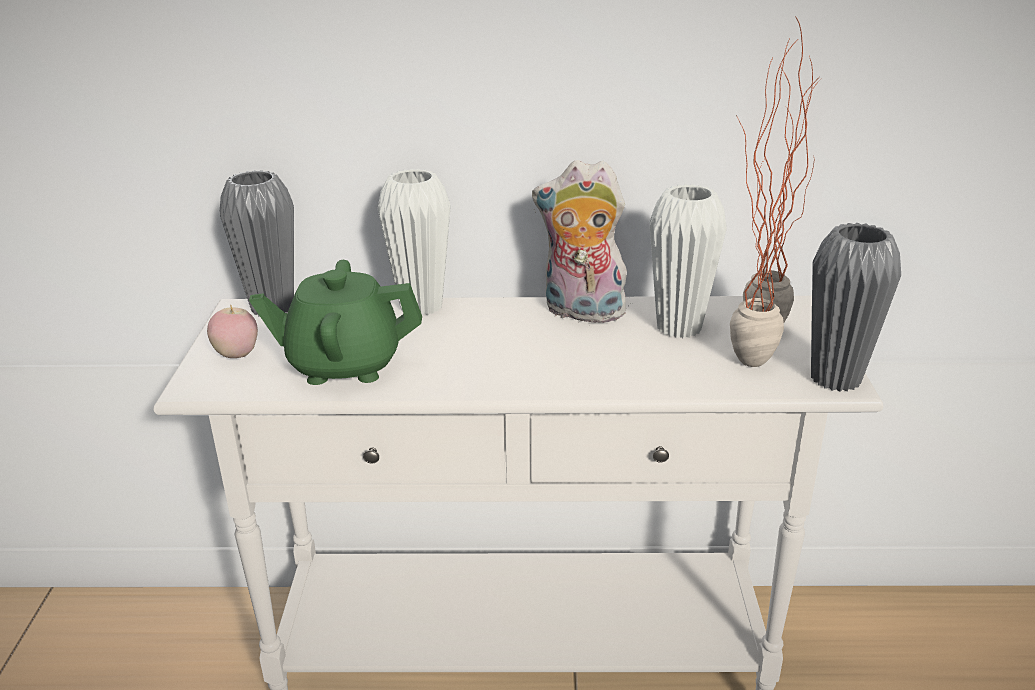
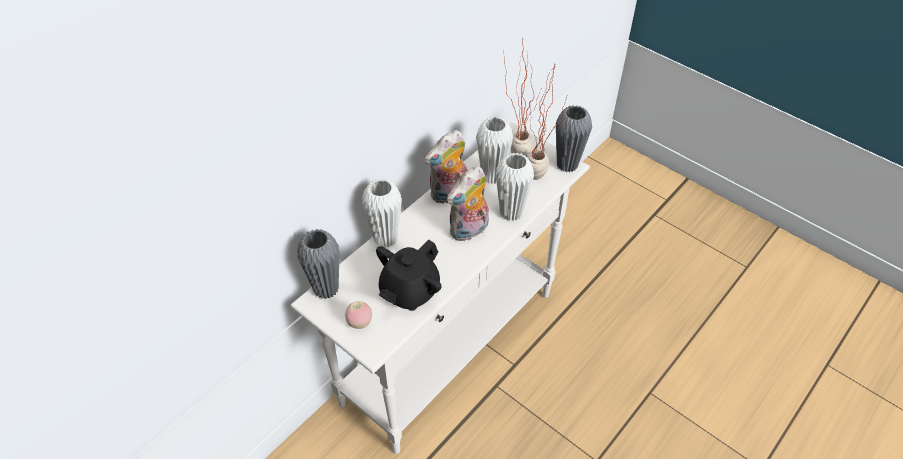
camera: 50 degrees left, 20 degrees up
(344, 365) = (409, 291): green teapot -> black teapot
(536, 358) = (469, 231): none -> plush toy
(634, 376) = (511, 213): none -> white vase

